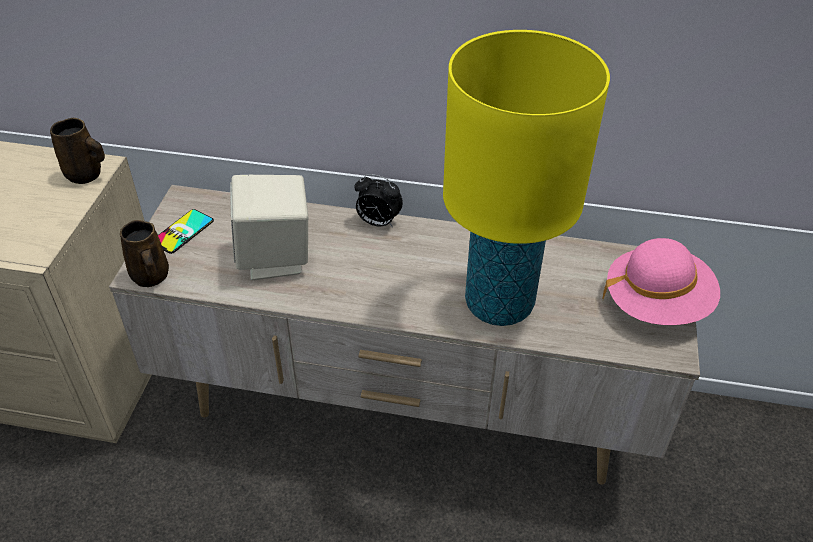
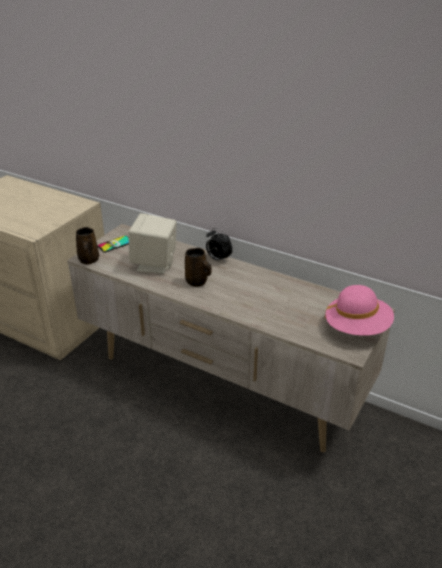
camera: 20 degrees right, 10 degrees down
(86, 175) = (76, 206): brown mug -> brown mug (197, 282)
(498, 304) = (262, 309): yellow table lamp -> none

